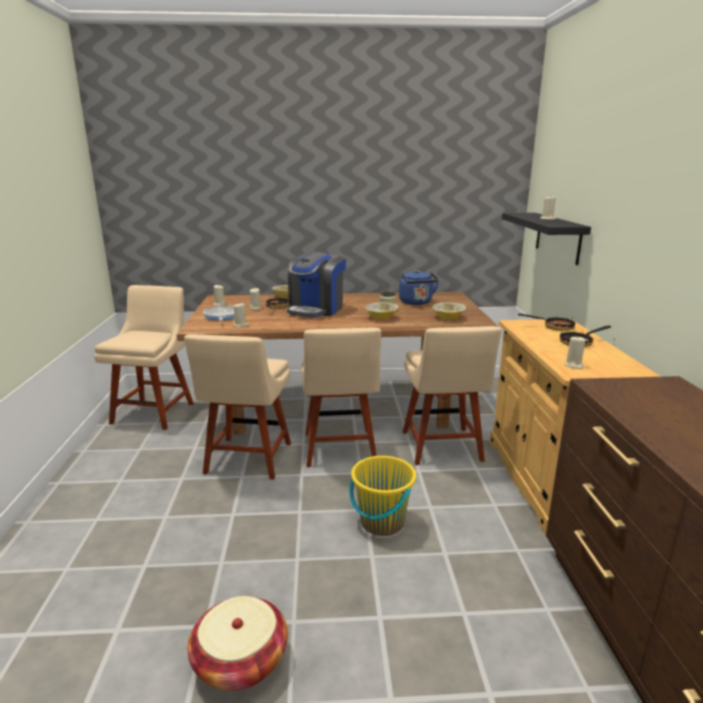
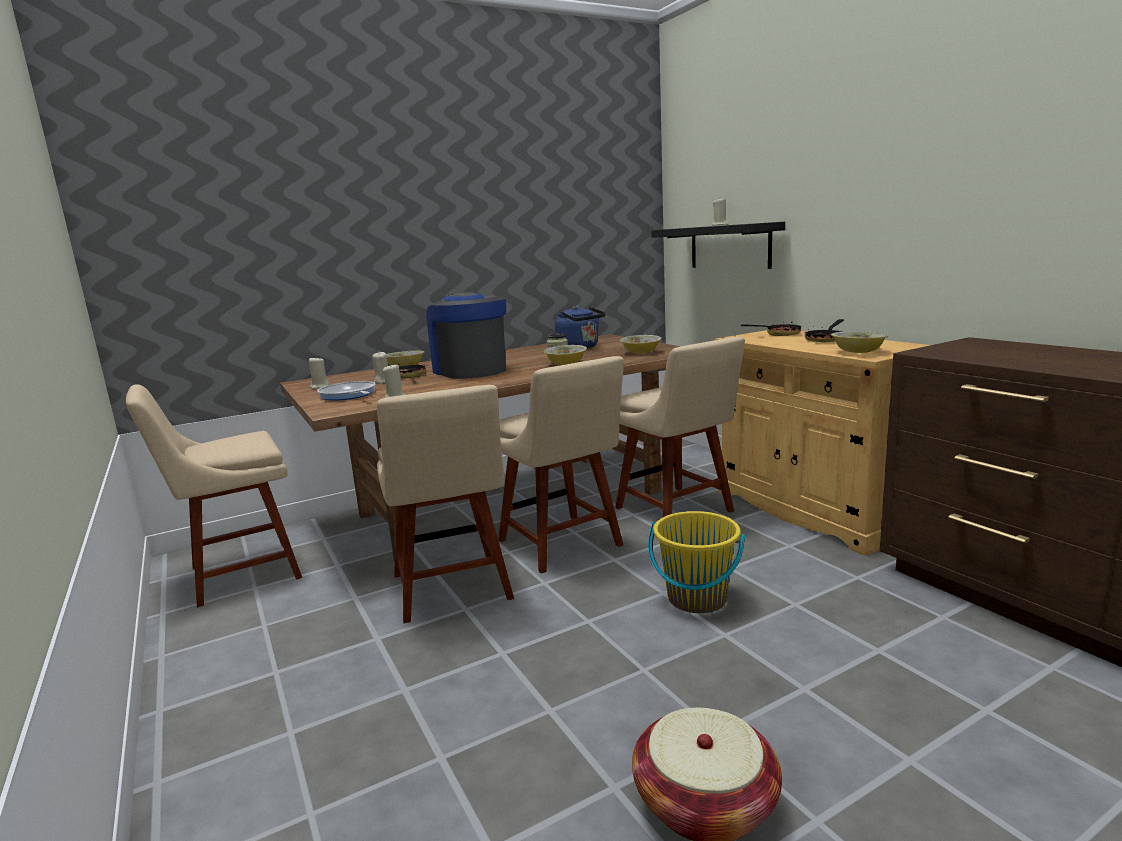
camera: 25 degrees left, 5 degrees down
(155, 411) = (238, 574): beige chair -> beige chair turned 105 degrees counterclockwise
(316, 309) = (470, 370): coffee machine -> coffee machine turned 150 degrees clockwise
(574, 365) = (858, 352): beige candle -> bowl

